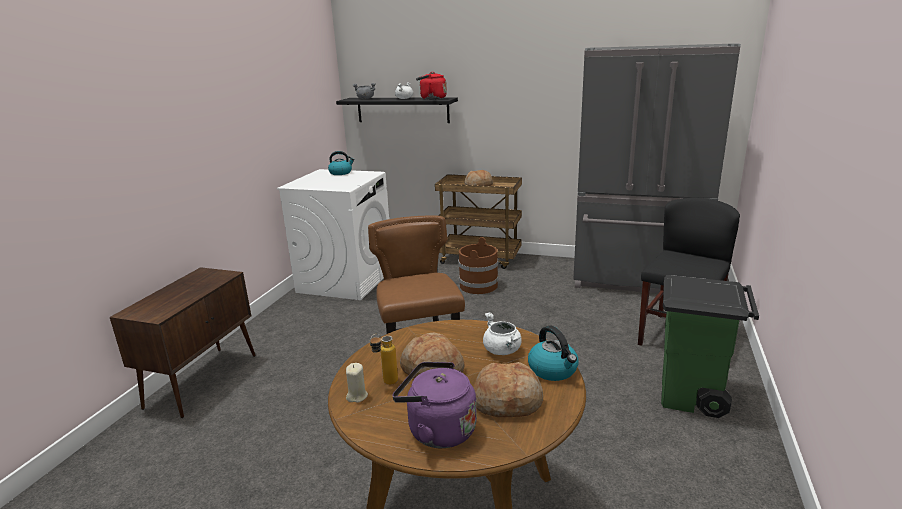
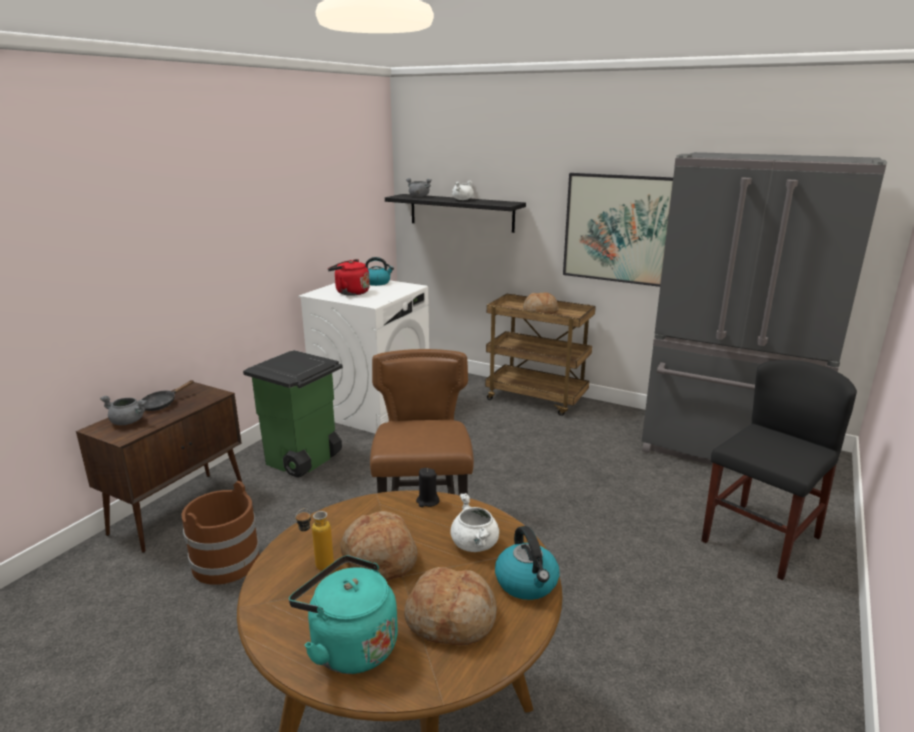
camera: 10 degrees right, 0 degrees up
(156, 304) = (129, 422): none -> grey cooking pot
(180, 287) = (162, 404): none -> black frying pan
(357, 396) = (277, 580): beige candle -> none
(431, 99) = (493, 202): red kettle -> red kettle (350, 292)
(437, 430) = (349, 645): purple kettle -> turquoise kettle
(451, 327) = (427, 501): none -> black candle
(478, 286) = (523, 434): brown bucket -> brown bucket (226, 562)
(534, 113) = (617, 228): none -> picture
(693, 396) = (755, 626): green trash can -> green trash can (303, 461)

